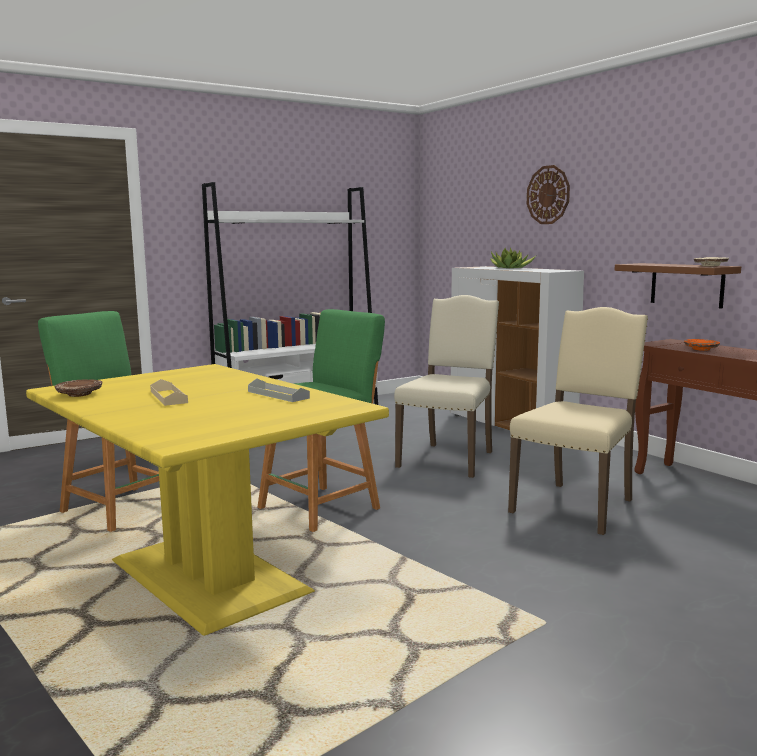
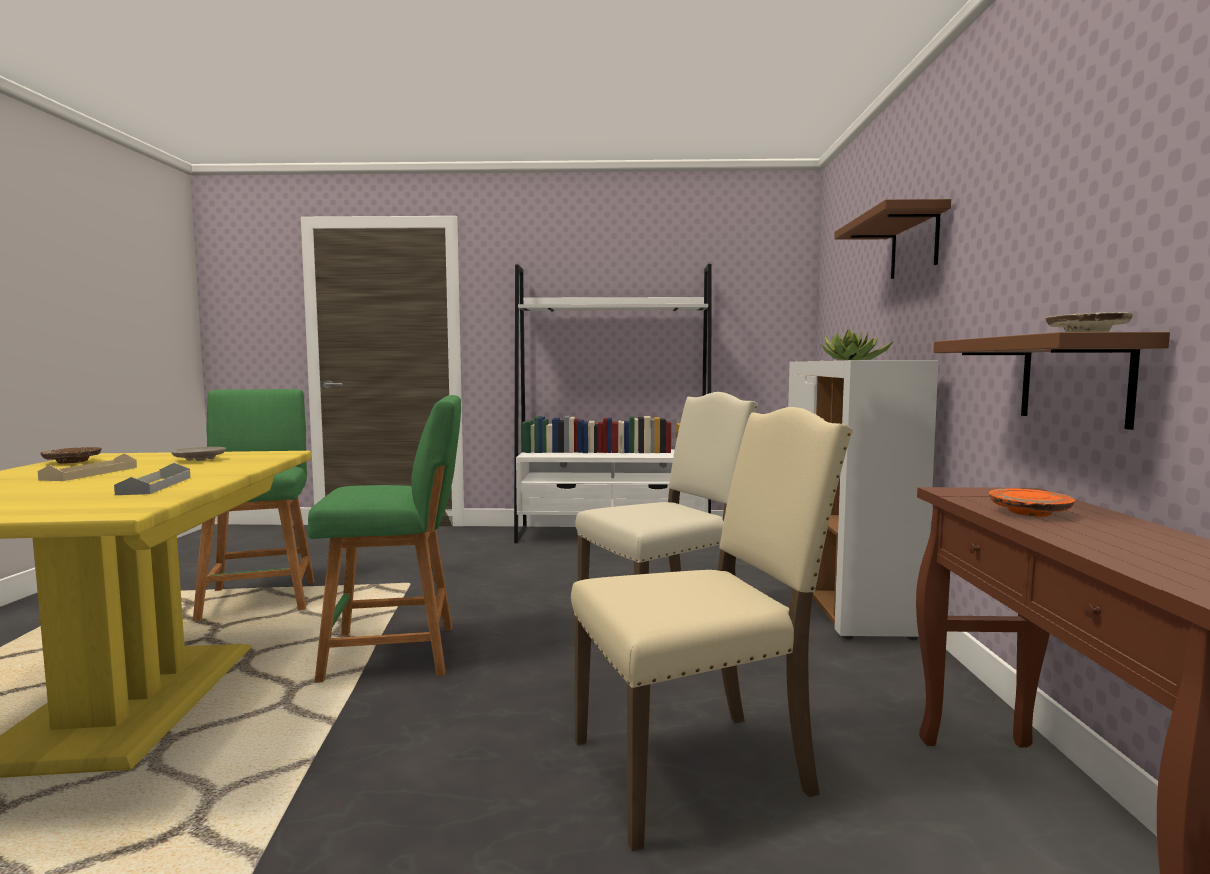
camera: 35 degrees right, 5 degrees down
(179, 379) = (199, 459): none -> beige plate
(548, 195) = (914, 244): wall clock -> brown shelf

